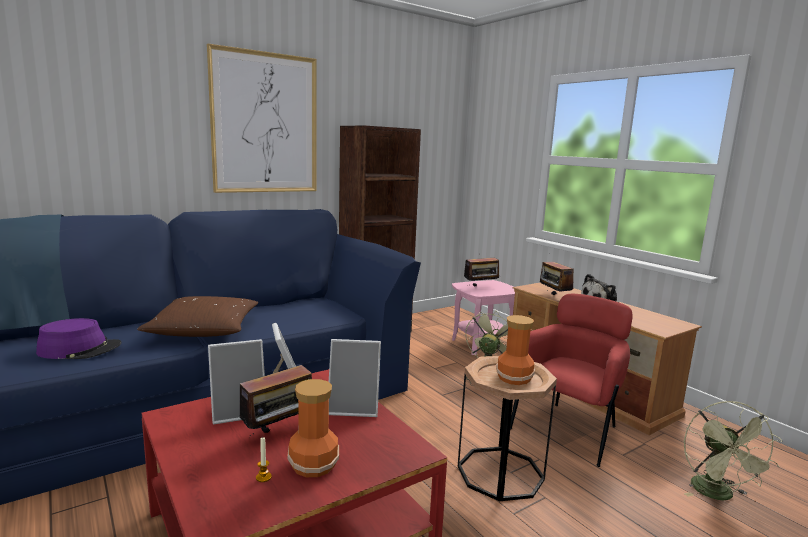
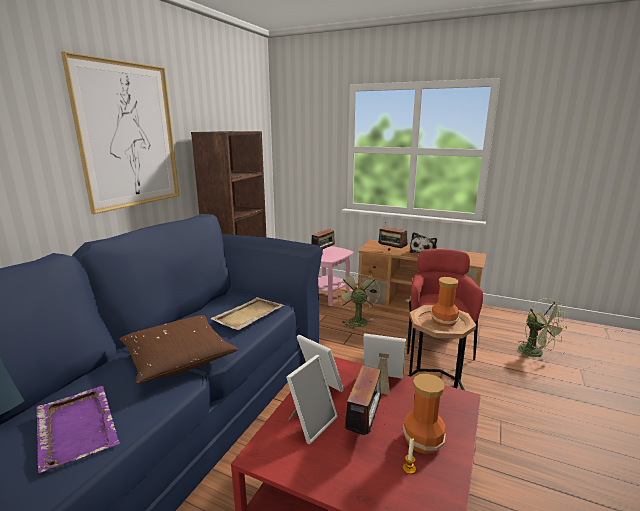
camera: 30 degrees left, 5 degrees up
(80, 349) = (76, 427): purple hat -> purple tray
(307, 316) = (248, 315): none -> beige tray
(354, 407) = (382, 382): picture frame -> picture frame turned 135 degrees counterclockwise

